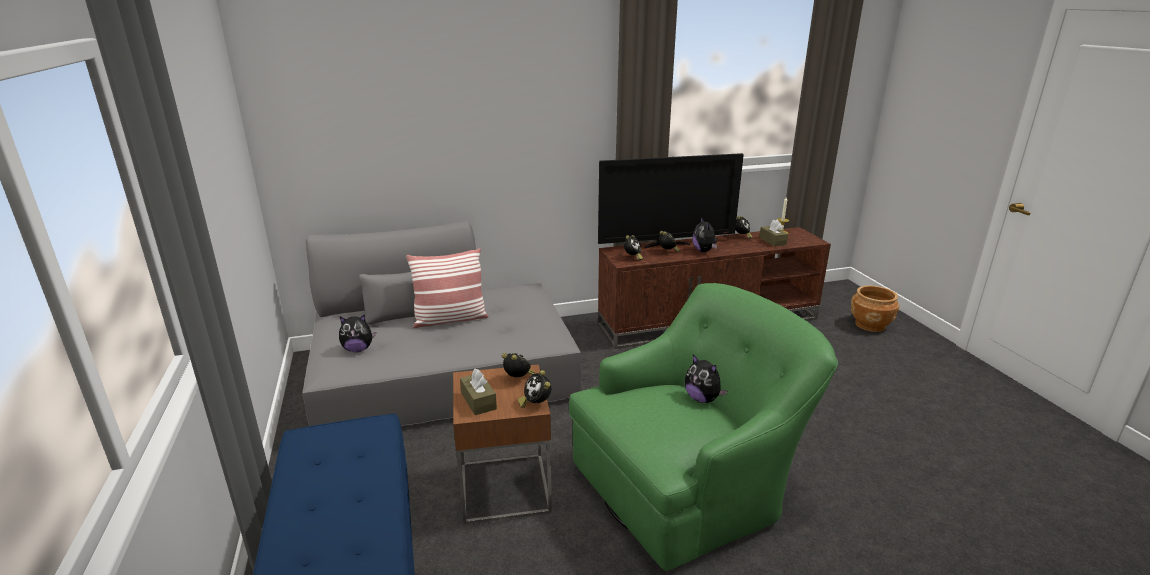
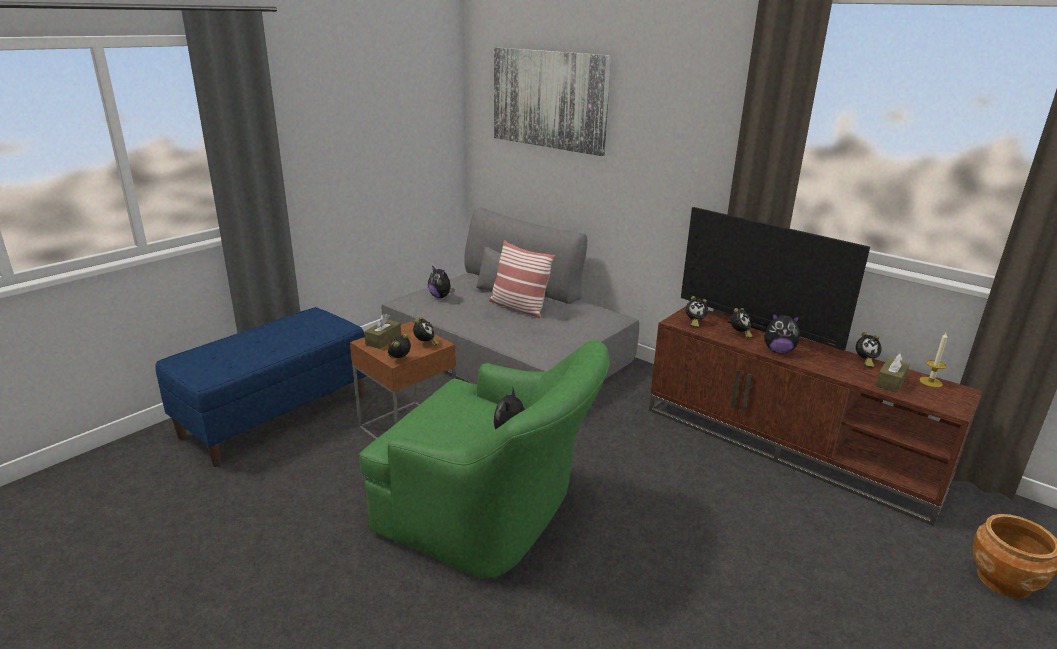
camera: 55 degrees right, 0 degrees up
(385, 88) = (549, 99): none -> picture
(704, 251) = (778, 351): plush toy -> plush toy turned 120 degrees counterclockwise

